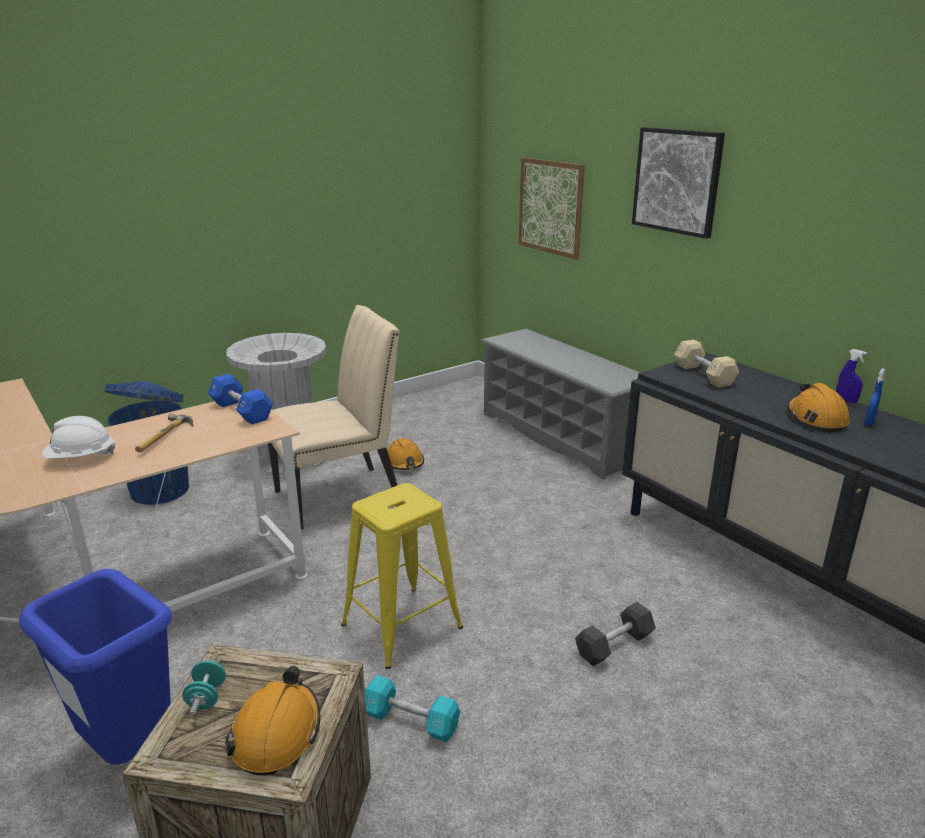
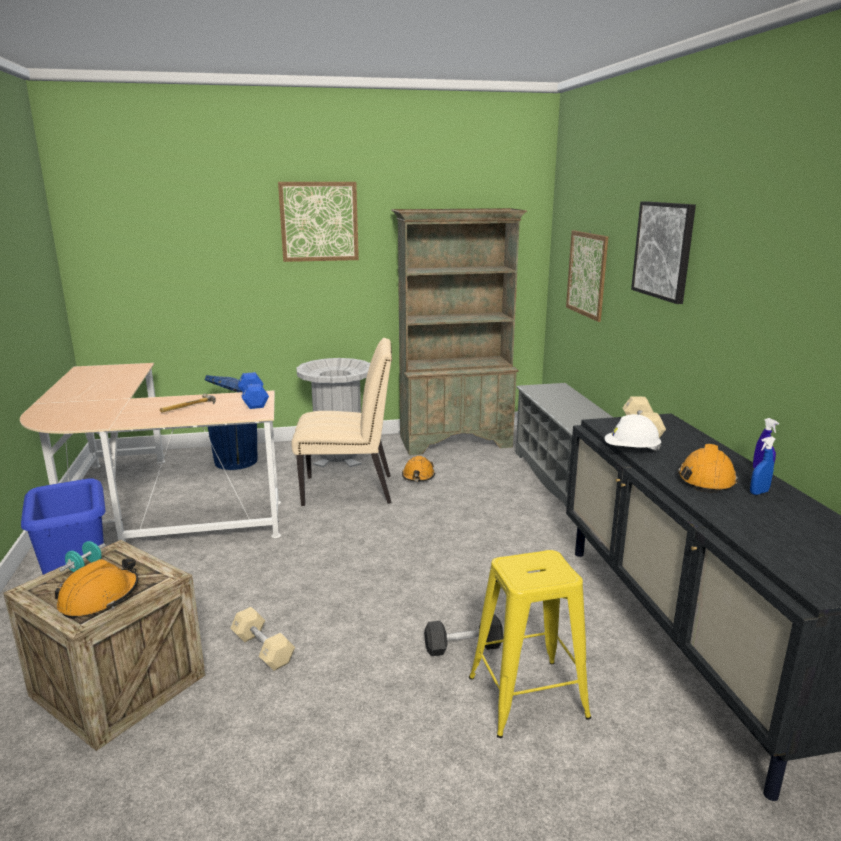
camera: 25 degrees right, 5 degrees down
(80, 458) = (129, 411): white hard hat -> white hard hat (631, 450)
(223, 158) = (319, 220): none -> picture
(402, 626) = (313, 586): yellow stool -> yellow stool (527, 697)
(409, 412) = (455, 441): none -> green bookcase
(411, 721) = (263, 649): turquoise dumbbell -> beige dumbbell

